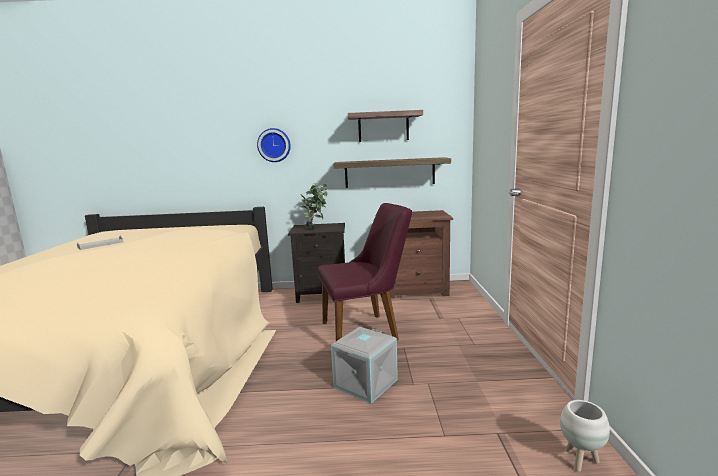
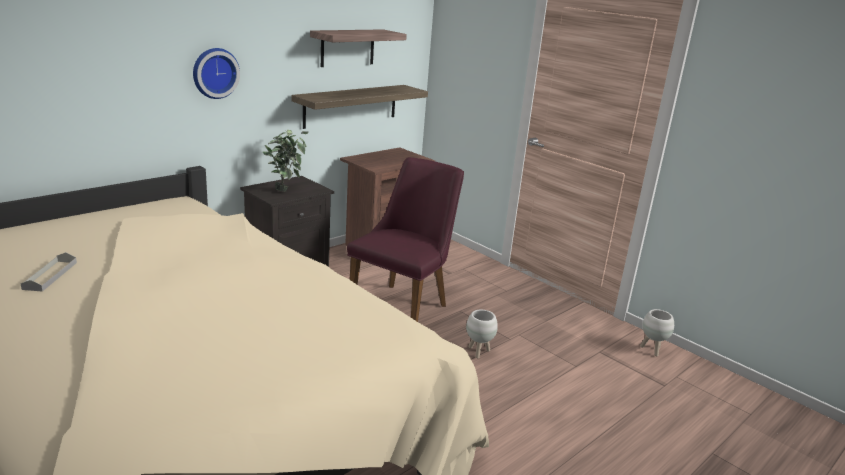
camera: 45 degrees left, 10 degrees up
(366, 384) = (478, 352): grey storage box -> white planter

